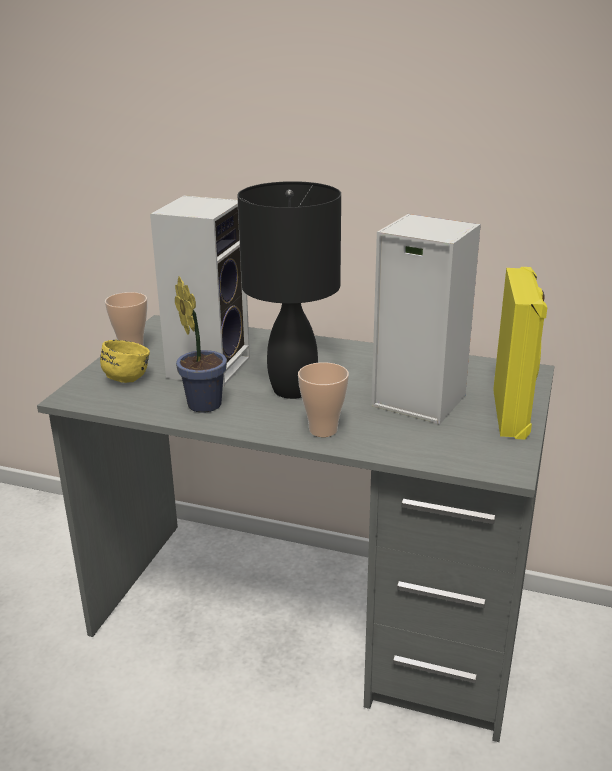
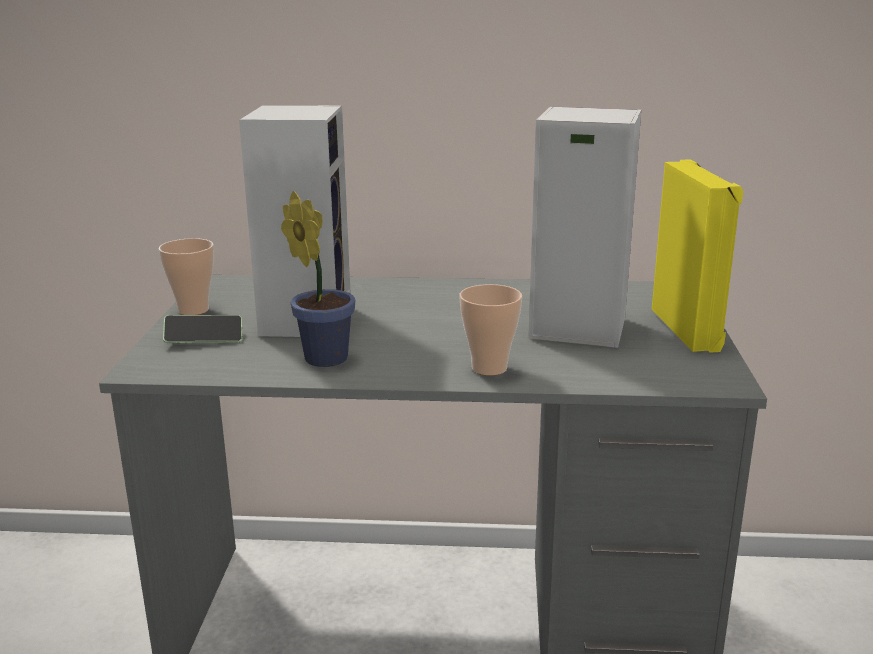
camera: 15 degrees left, 5 degrees down
(126, 376) = (204, 339): yellow mug -> phone
(294, 389) = (426, 331): black table lamp -> none

